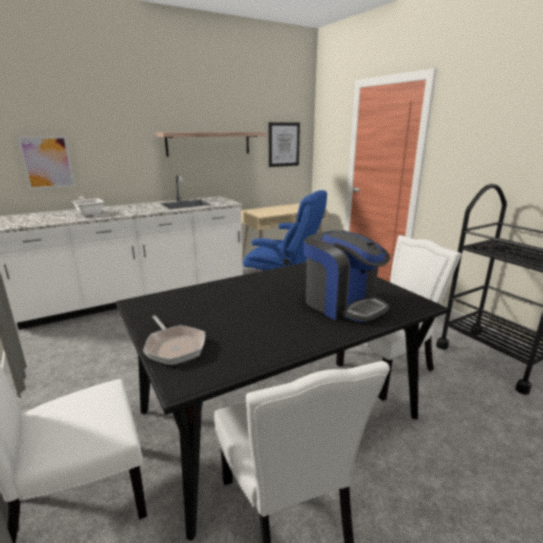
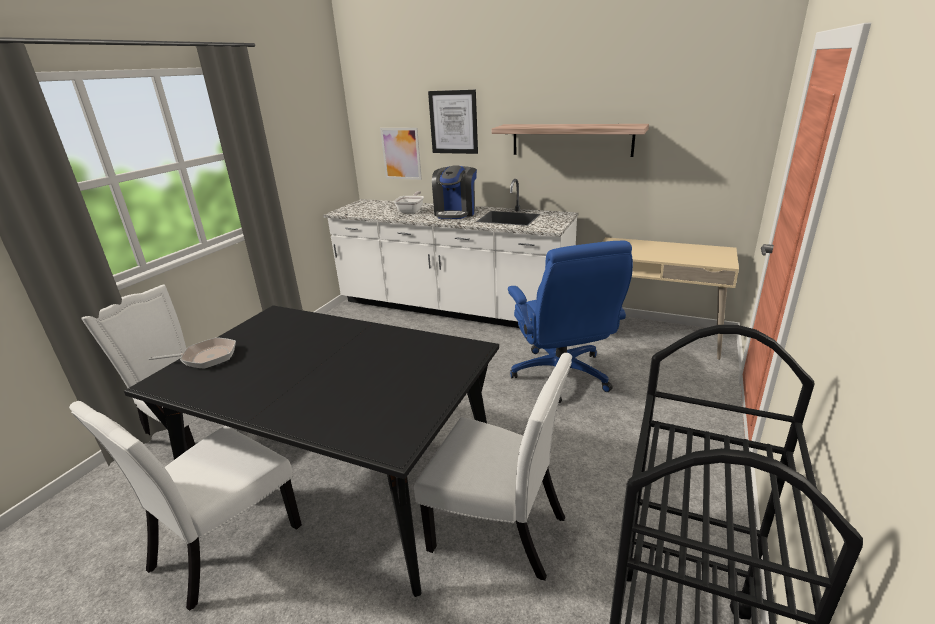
camera: 55 degrees right, 5 degrees up
(174, 346) = (206, 357): frying pan -> frying pan turned 120 degrees counterclockwise
(283, 144) = (704, 145): picture -> picture (453, 122)
(342, 304) = (345, 397): coffee machine -> coffee machine (455, 213)

